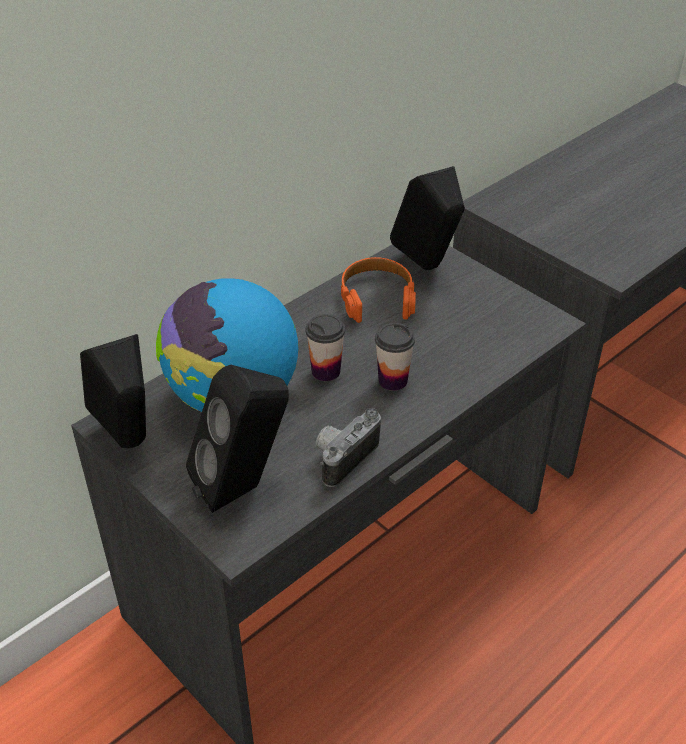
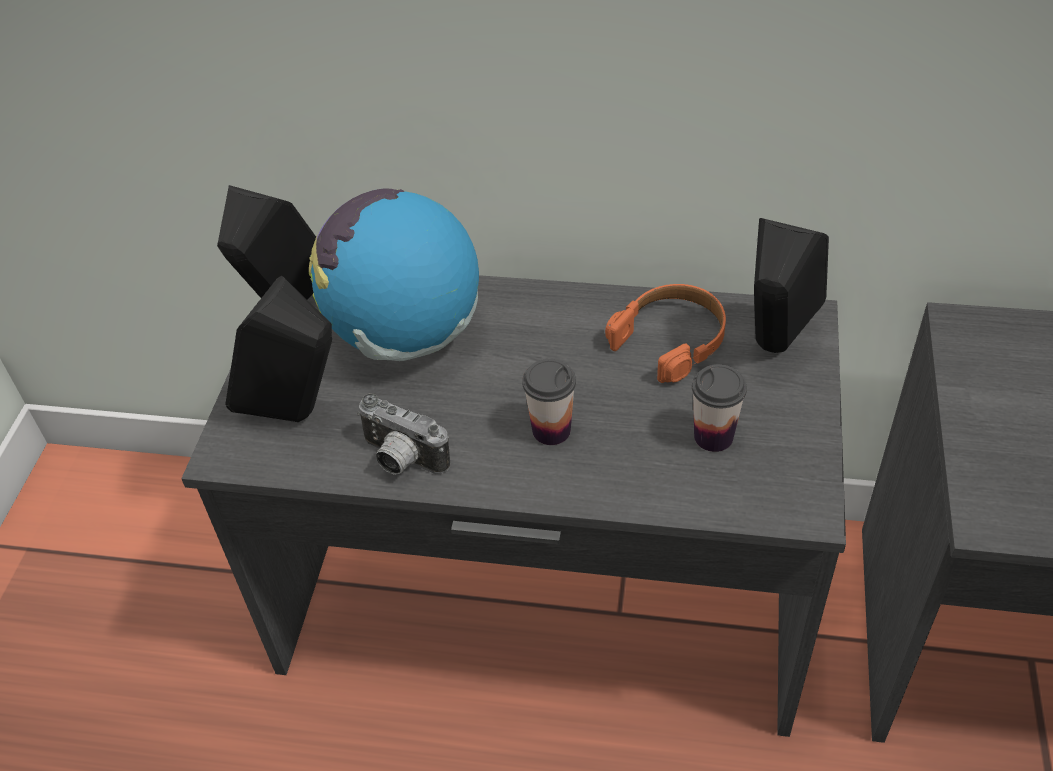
camera: 55 degrees right, 5 degrees up
(326, 371) = (511, 372): cup -> cup (713, 436)
(343, 457) = (400, 460): camera -> camera turned 150 degrees counterclockwise

